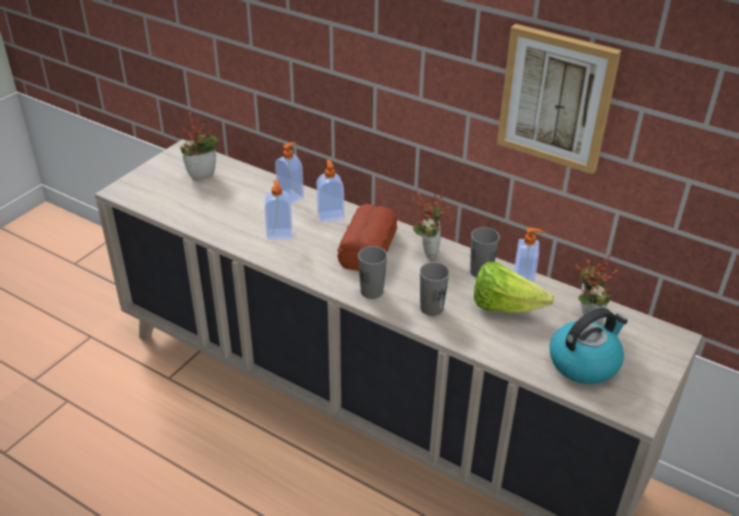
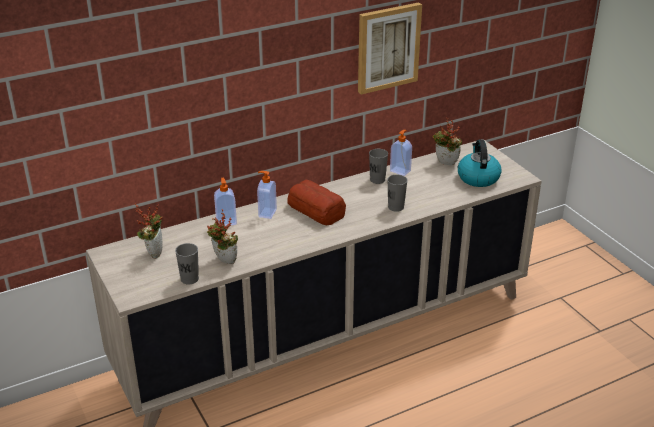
camera: 60 degrees left, 5 degrees down
(279, 234) = (268, 239): soap dispenser -> none
(372, 291) = (362, 222): grey cup -> grey cup (189, 279)
(427, 251) = (341, 190): potted plant -> potted plant (223, 261)
(504, 306) = (415, 184): lettuce -> none

